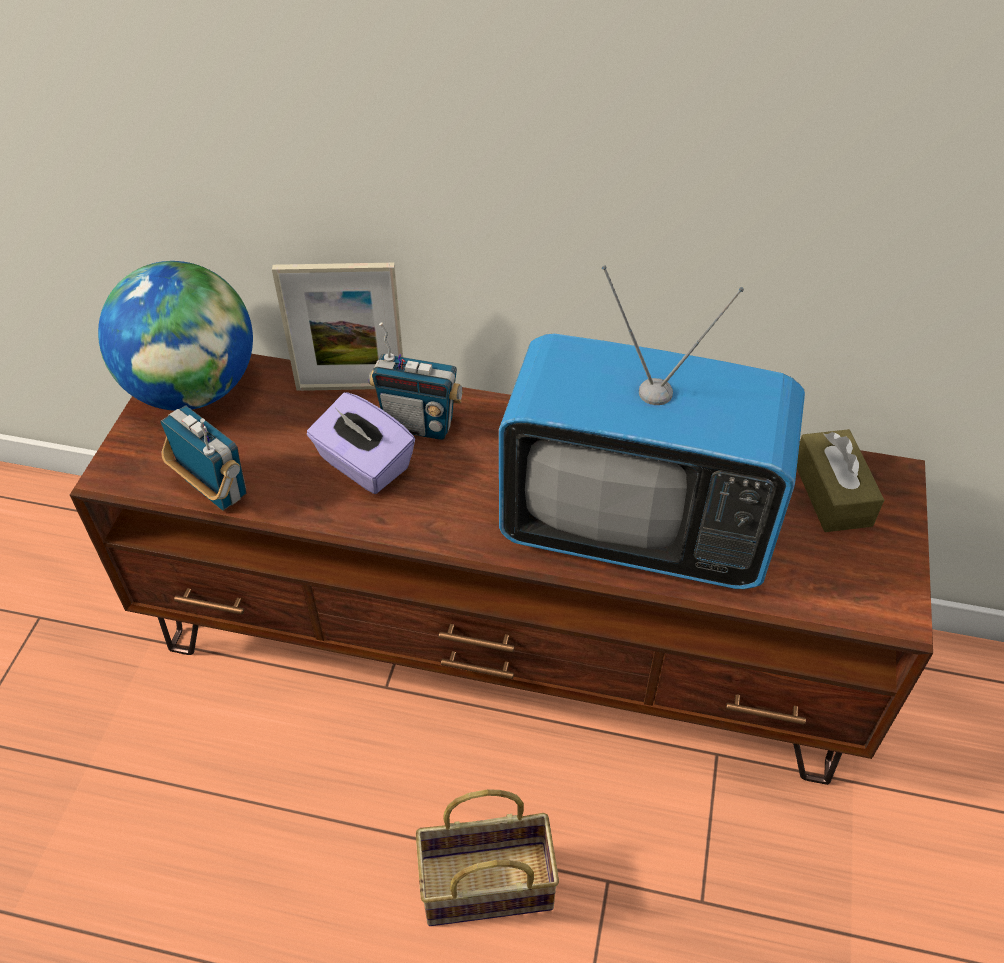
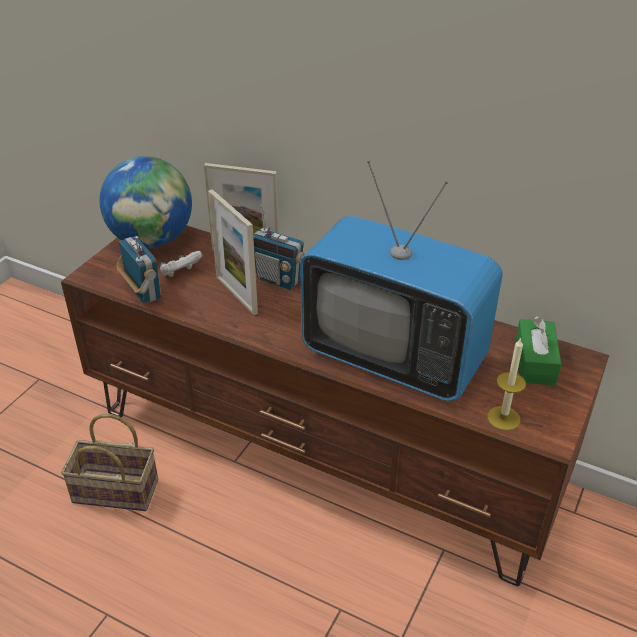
camera: 15 degrees right, 10 degrees down
(262, 442) = (180, 273): none -> white game controller
(363, 465) = (236, 295): purple tissue box -> picture frame
(484, 888) = (256, 593): basket -> basket (113, 492)
(822, 597) = (503, 418): none -> candle
(832, 493) = (535, 362): brown tissue box -> green tissue box

